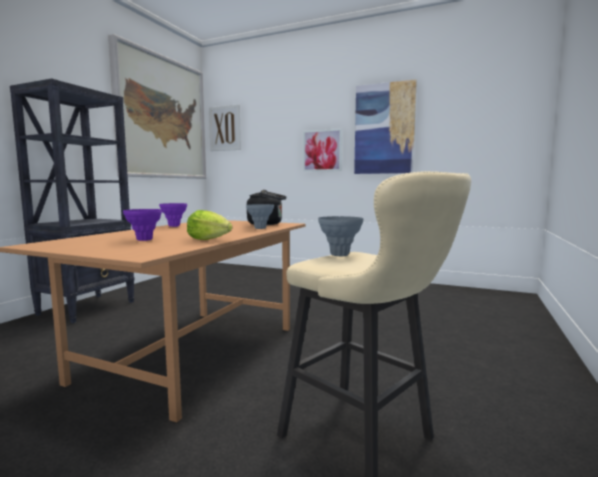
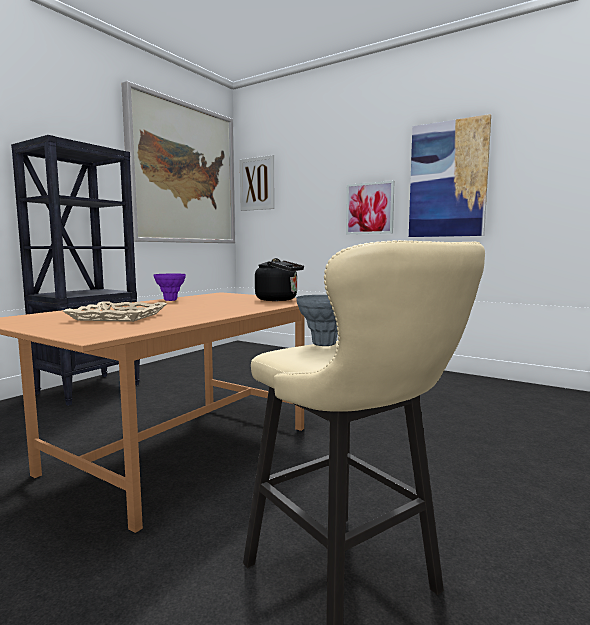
camera: 10 degrees right, 0 degrees up
(144, 240) = (118, 317): purple vase -> beige tray
(208, 240) = (188, 319): lettuce -> none
(260, 228) = (264, 305): grey vase -> none

